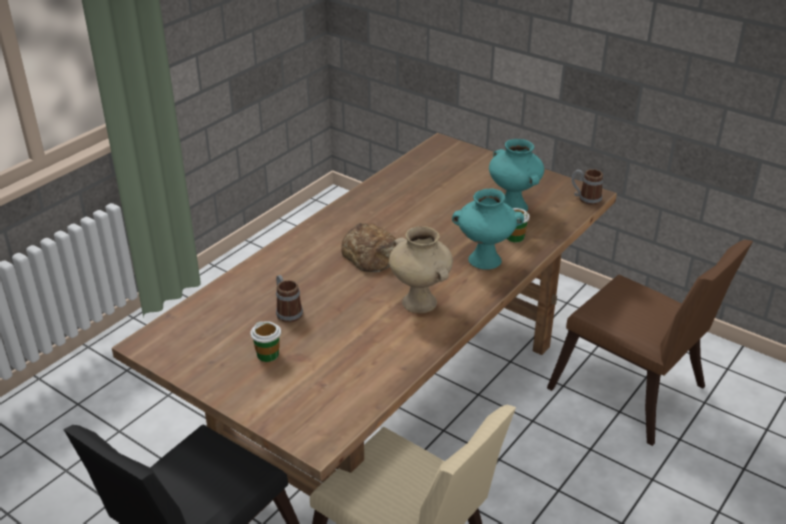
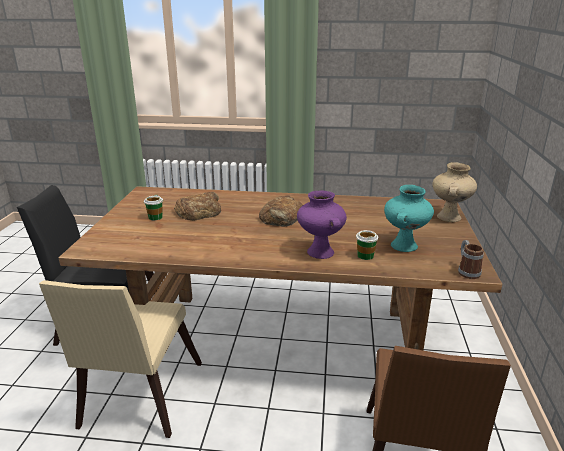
camera: 60 degrees right, 10 degrees down
(287, 311) = (199, 211): mug -> bread
(420, 302) = (245, 244): beige vase -> beige vase (449, 217)
(484, 261) = (319, 252): turquoise vase -> purple vase

